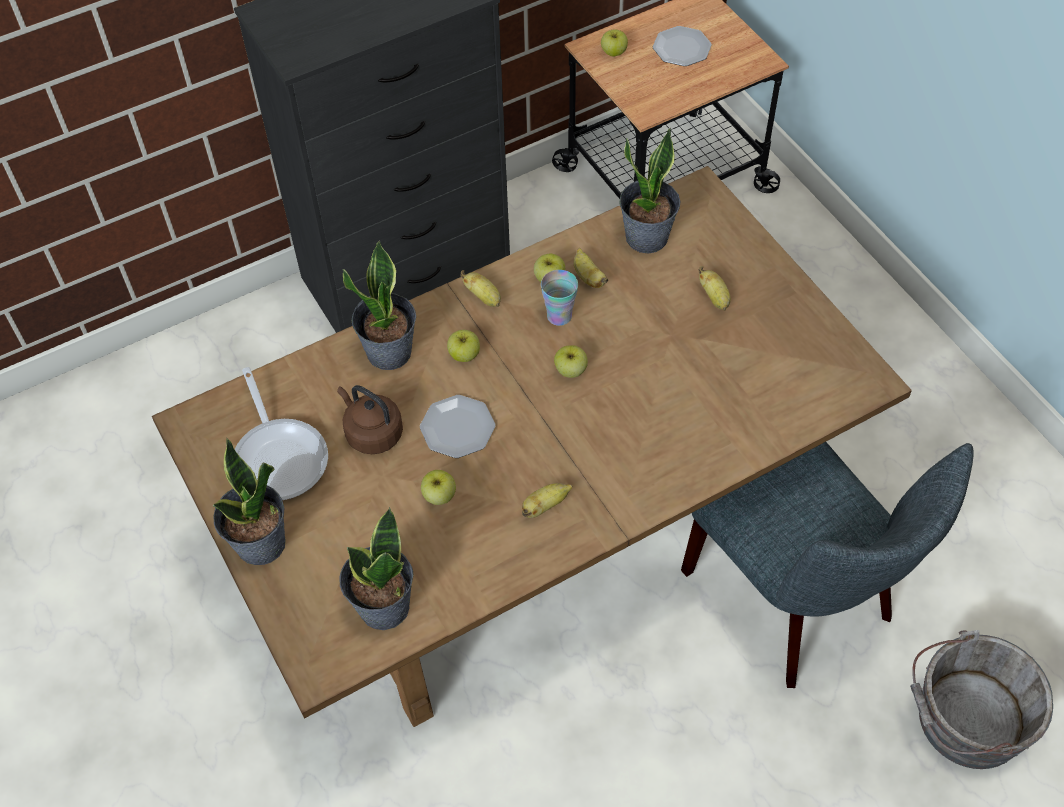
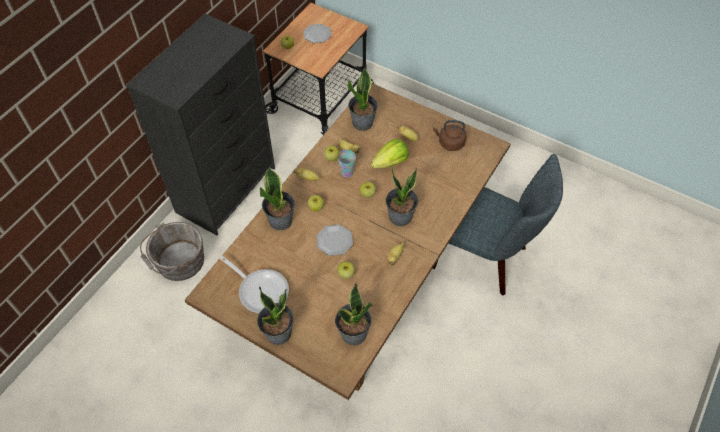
camera: 30 degrees left, 0 degrees up
(372, 433) = (297, 260): brown kettle -> brown kettle (450, 143)
(603, 438) = (400, 217): none -> potted plant
(650, 331) = (390, 163): none -> lettuce
(964, 719) = (575, 274): grey bucket -> grey bucket (177, 262)

